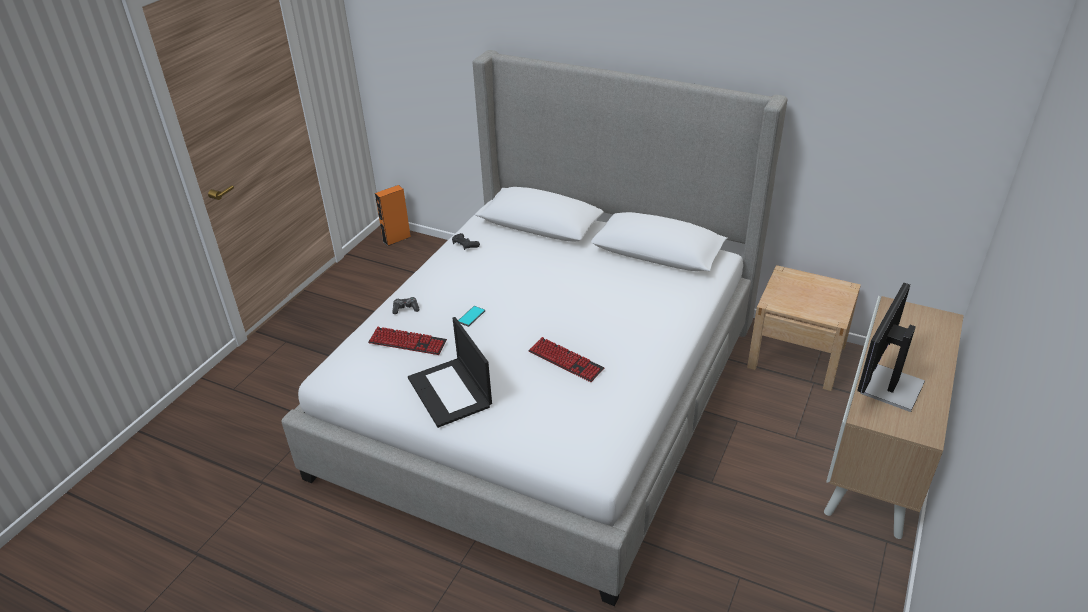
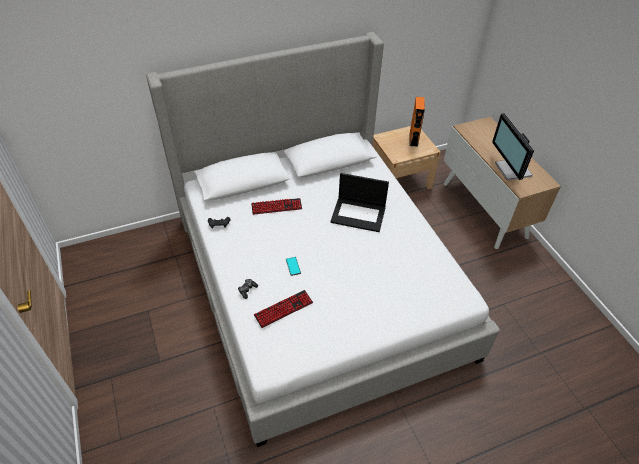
camera: 50 degrees left, 10 degrees up
(396, 239) = (89, 252): orange speaker -> orange speaker (413, 139)
(451, 392) = (350, 318): laptop -> laptop (359, 214)
(565, 360) = (376, 255): keyboard -> keyboard (276, 207)

